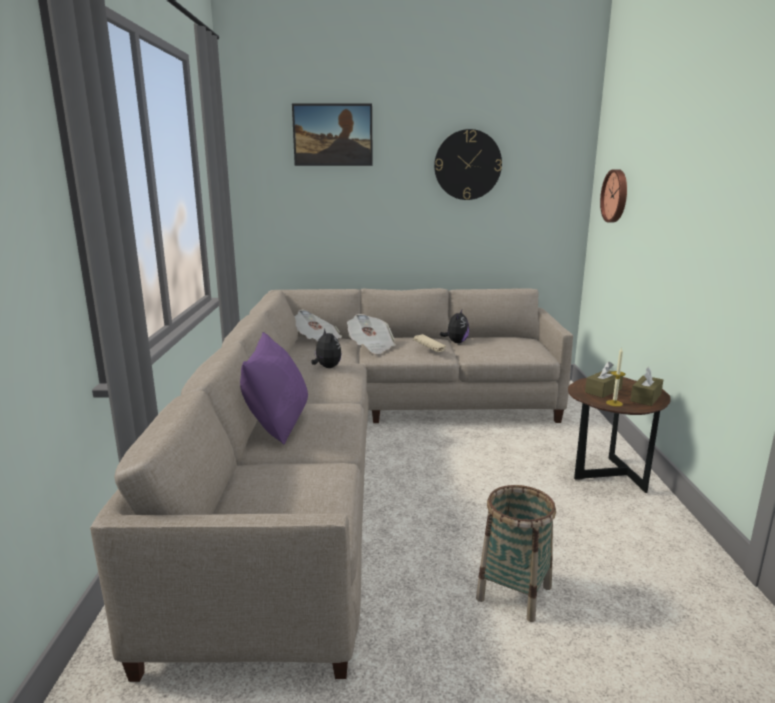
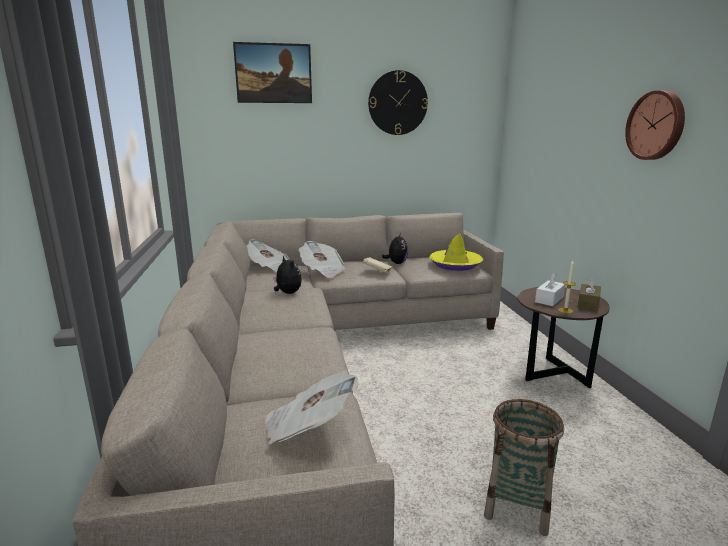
camera: 10 degrees left, 0 degrees up
(277, 424) = (257, 355): purple pillow -> none
(302, 488) = (308, 428): none -> newspaper
(519, 347) = (455, 265): none -> yellow hat
(603, 390) = (549, 299): brown tissue box -> white tissue box
(616, 196) = (531, 129): wall clock -> wall clock (656, 125)

